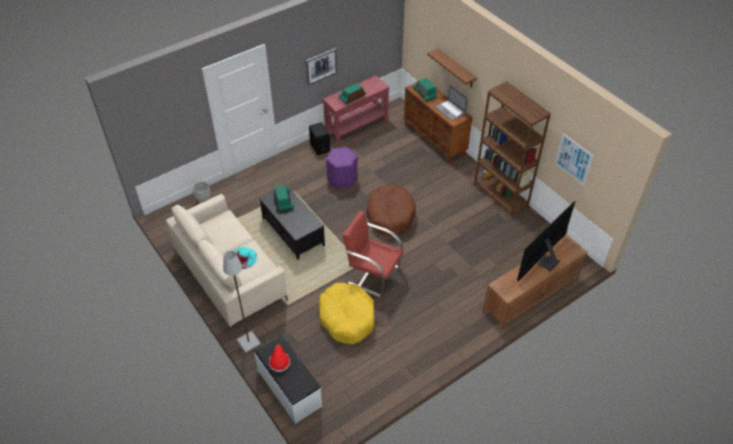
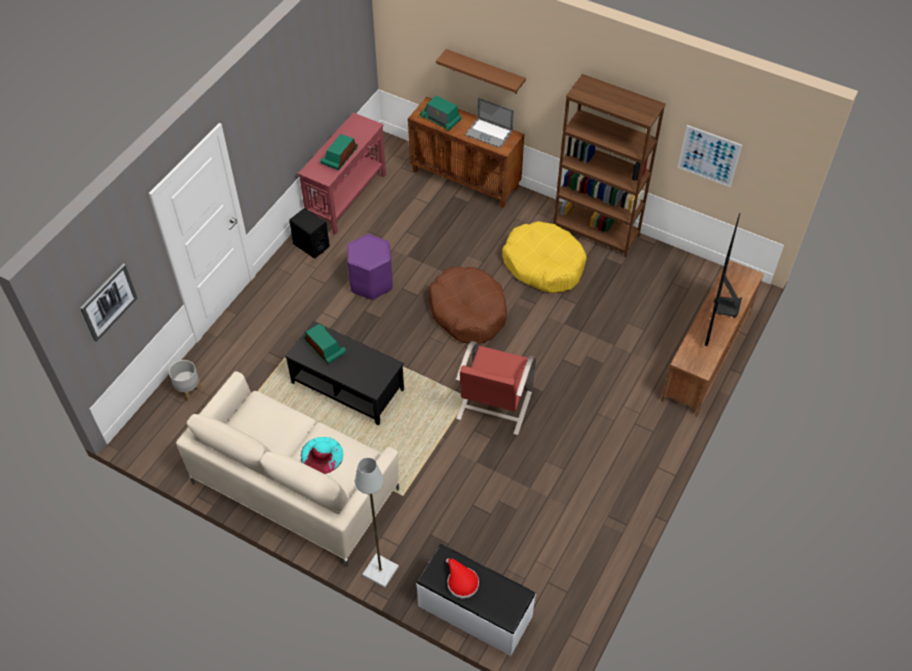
camera: 25 degrees left, 5 degrees up
(321, 66) = (289, 126): picture -> picture (108, 302)
(347, 317) = (493, 480): yellow dog bed -> yellow dog bed (543, 264)
(373, 275) = (494, 406): red armchair -> red armchair turned 75 degrees counterclockwise

